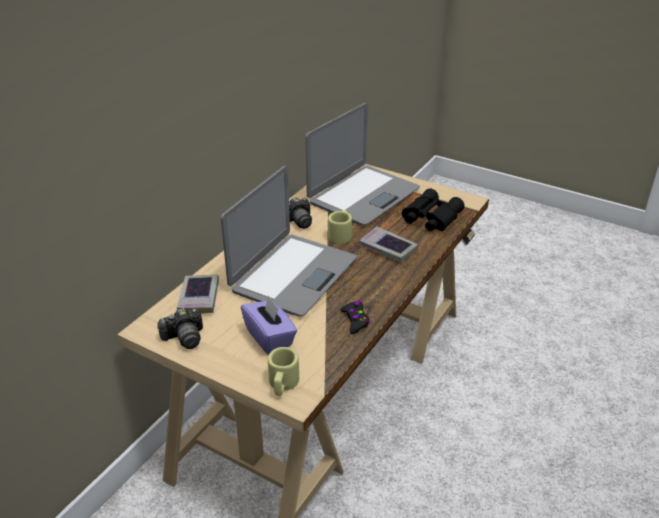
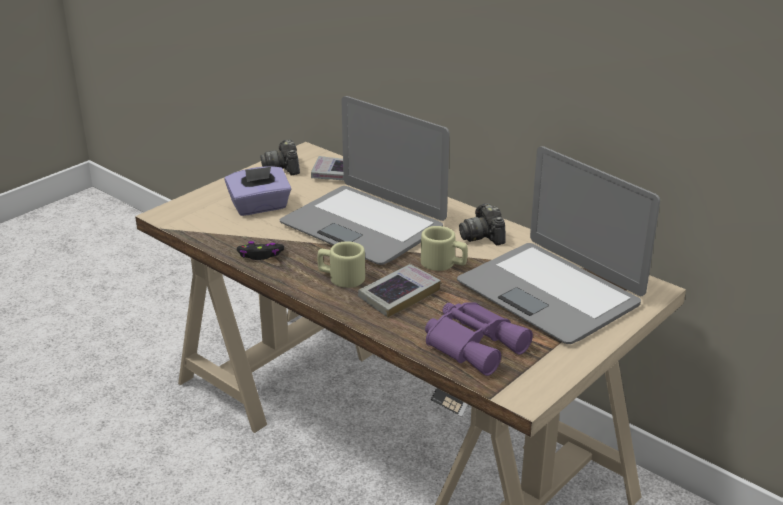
camera: 100 degrees right, 5 degrees down
(282, 384) = (188, 209): beige mug -> beige mug (341, 278)
(429, 217) = (475, 344): black binoculars -> purple binoculars

